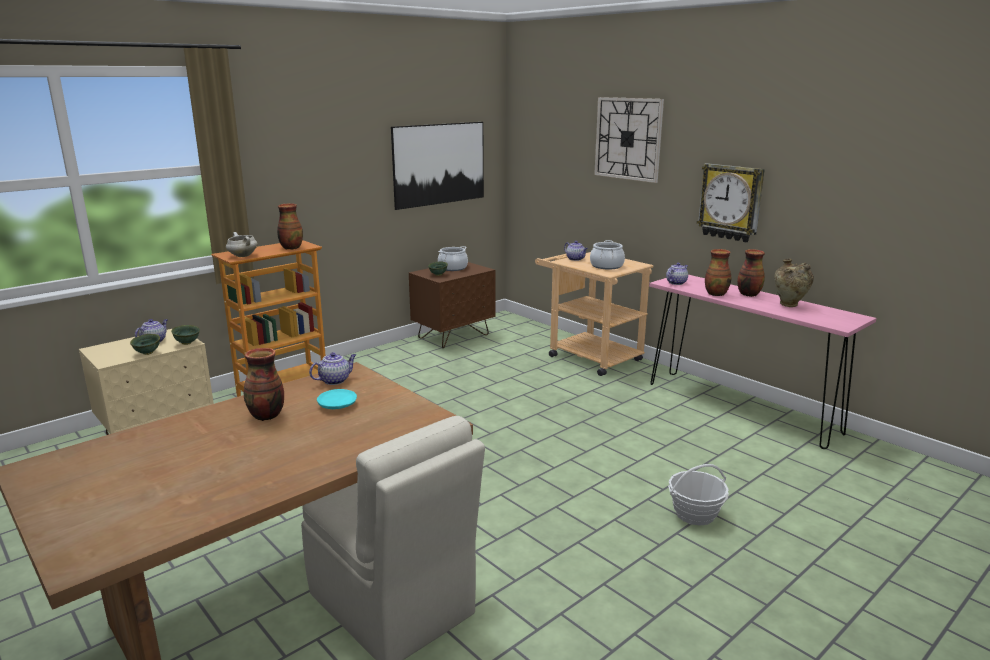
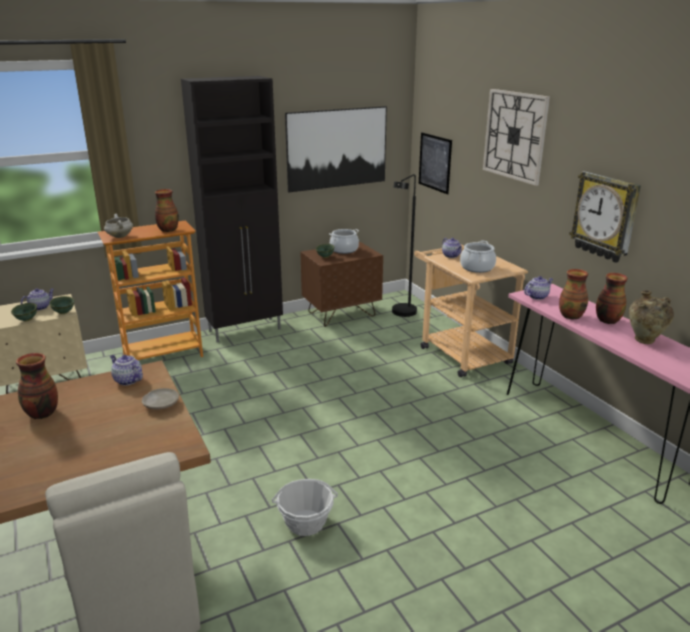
camera: 15 degrees right, 5 degrees up
(335, 380) = (127, 380): teapot -> teapot turned 120 degrees counterclockwise
(337, 405) = (108, 411): turquoise plate -> none
(360, 359) = (246, 330): none -> black cabinet
(389, 394) = (161, 404): none -> beige plate
(514, 331) = (402, 314): none -> black floor lamp
(536, 175) = (435, 162): none -> picture
(695, 514) = (472, 559): basket -> basket (305, 522)

